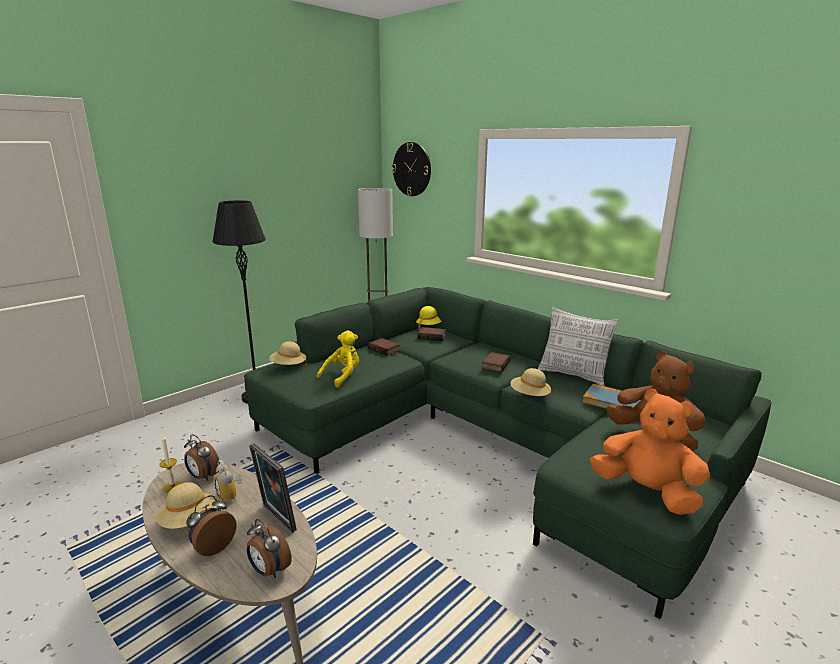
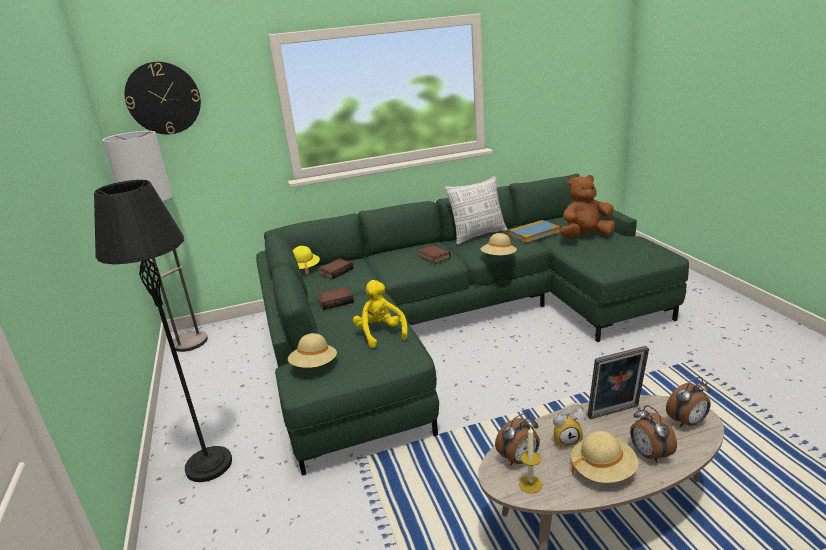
camera: 60 degrees left, 5 degrees up
(646, 492) = (646, 255): orange plush toy -> none

